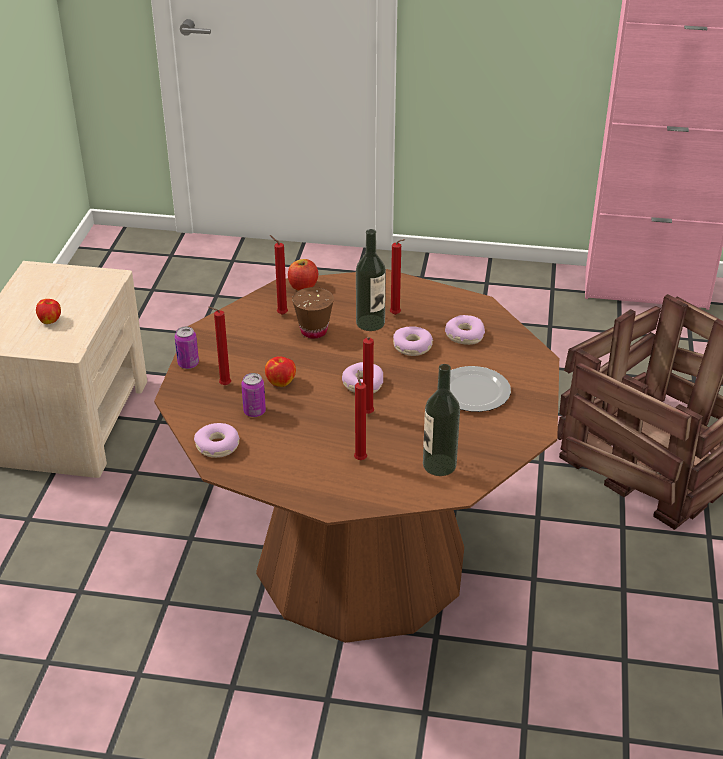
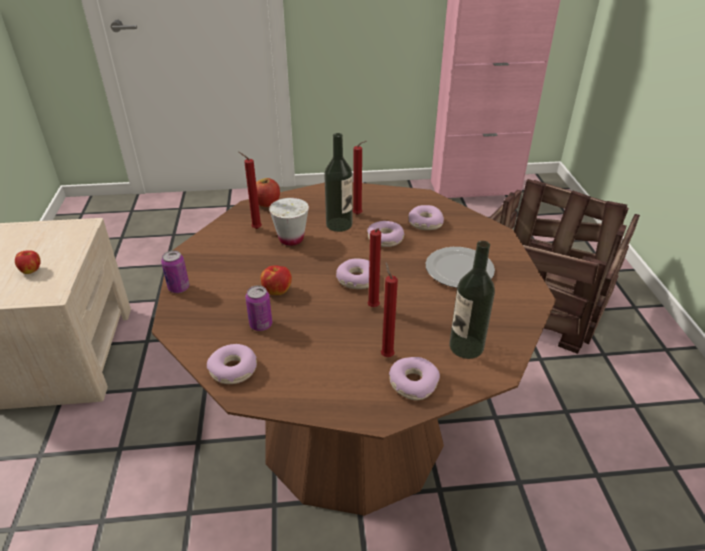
camera: 15 degrees left, 0 degrees up
(223, 385) = (220, 303): red candle -> none
(314, 331) = (291, 239): brown cup -> white cup
(373, 486) = (413, 383): none -> donut

